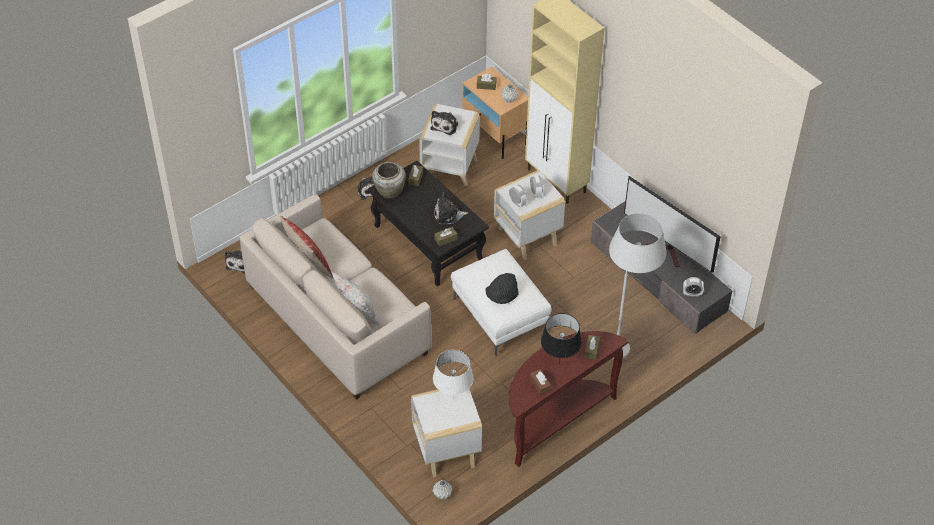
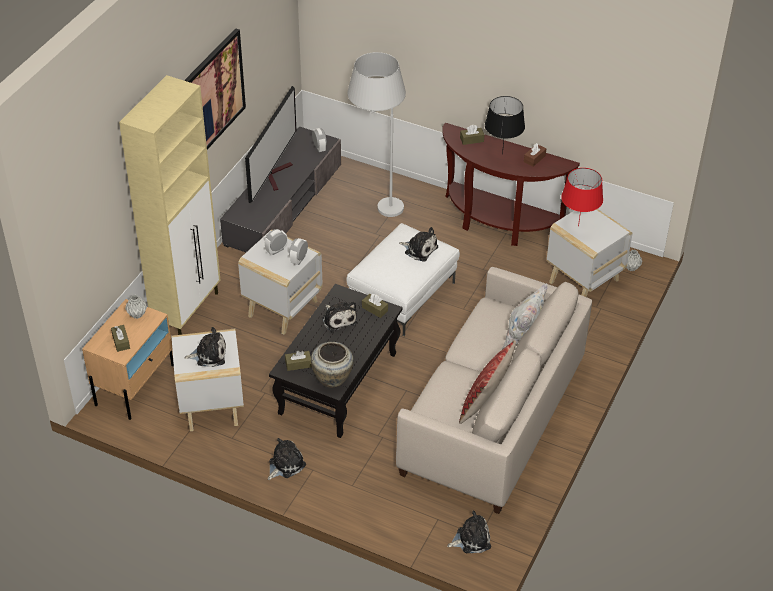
camera: 115 degrees left, 5 degrees down
(453, 399) = (578, 226): white table lamp -> red table lamp
(502, 296) = (419, 249): black hat -> plush toy
(649, 115) = (214, 93): none -> picture

